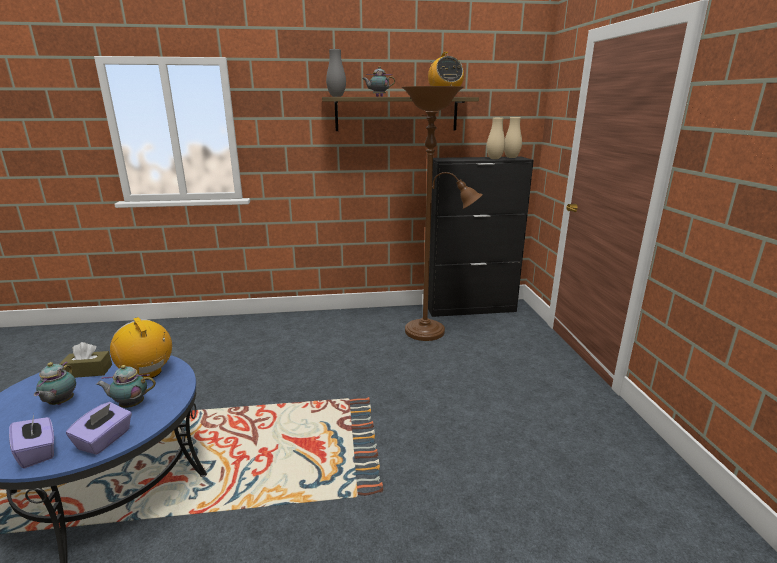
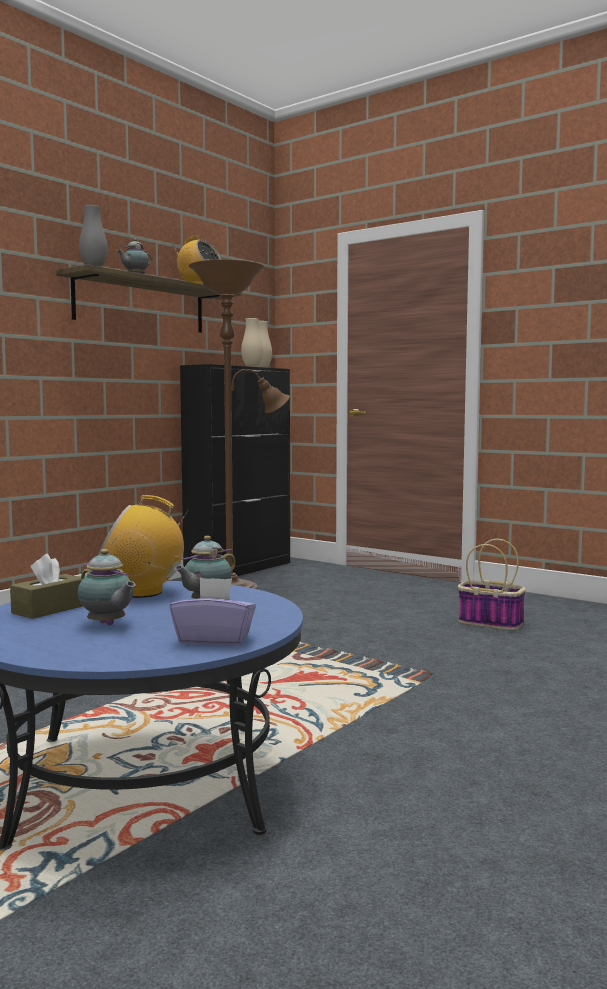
camera: 45 degrees left, 15 degrees down
(105, 440) = (261, 618): purple tissue box -> none
(537, 455) = (489, 622): none -> basket

